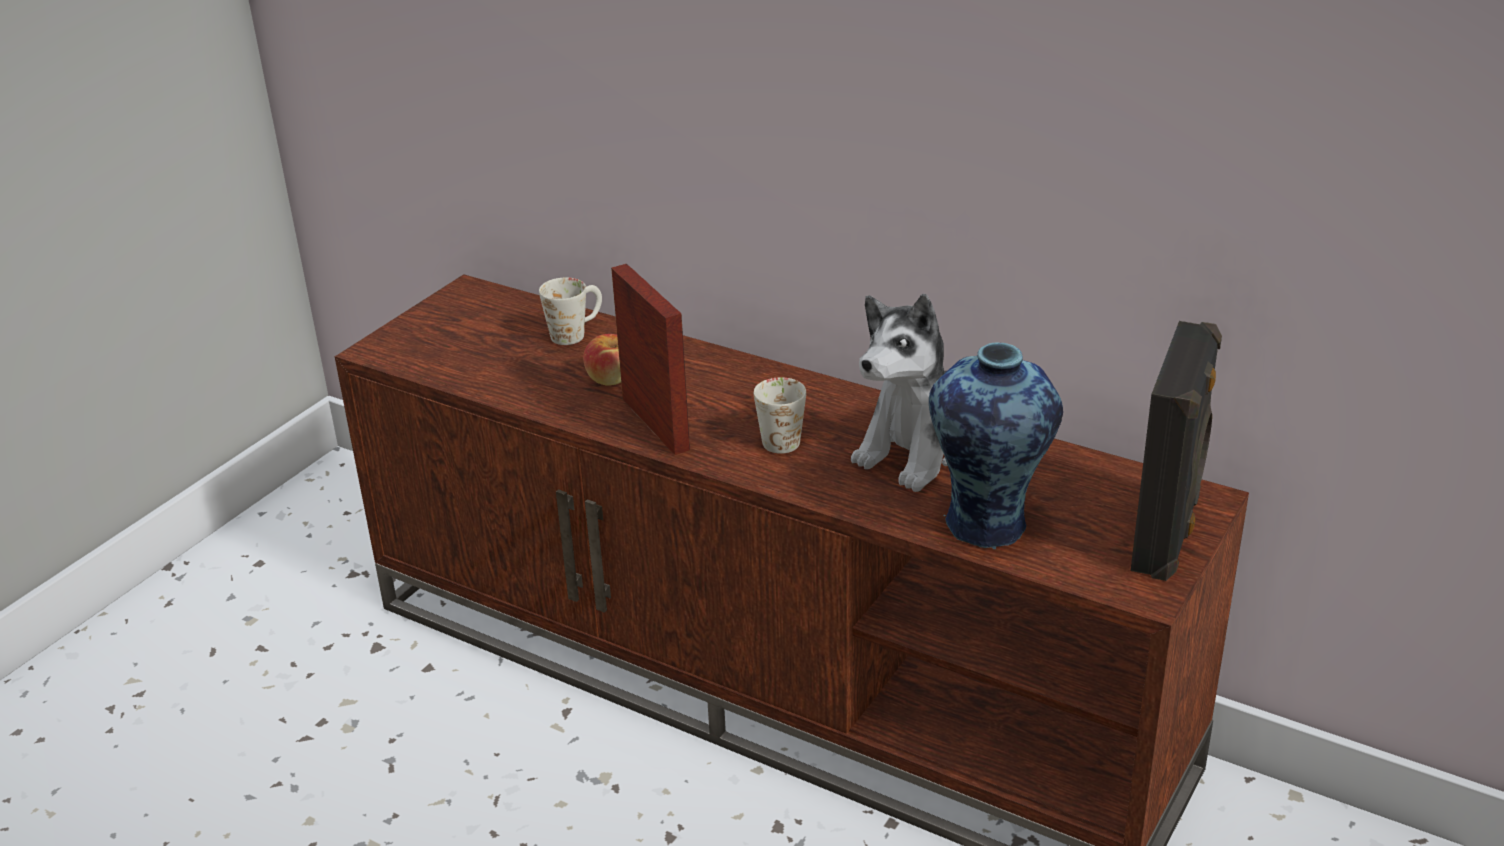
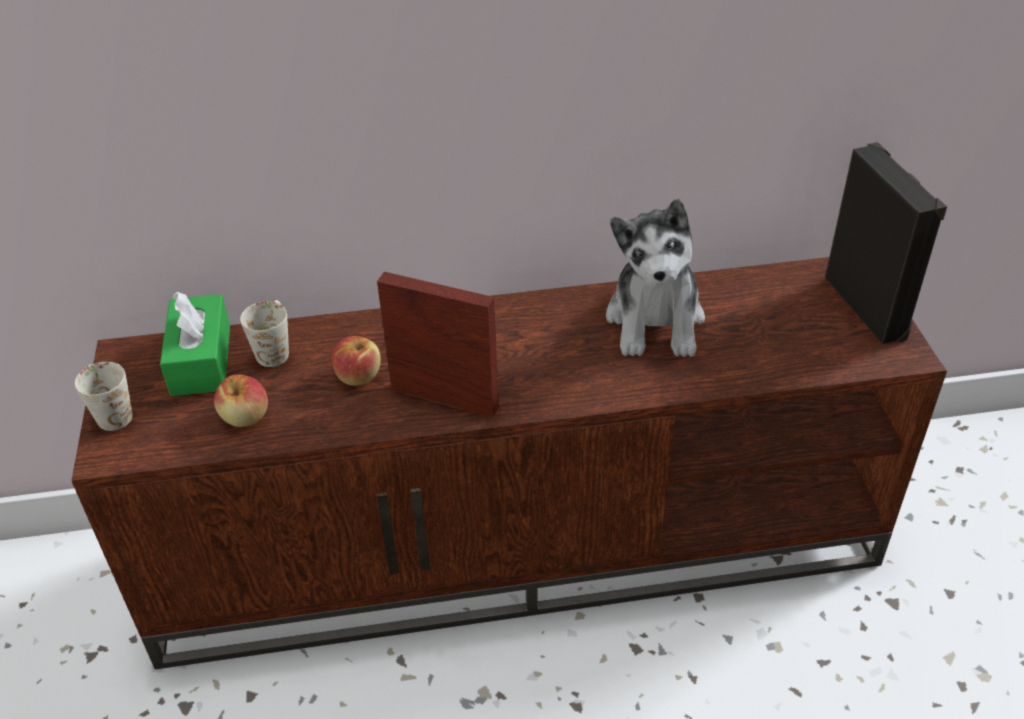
camera: 40 degrees left, 10 degrees up
(494, 369) = (245, 417): none -> apple
(514, 317) = (201, 360): none -> green tissue box
(781, 436) = (549, 359): white mug -> white mug (110, 412)
(988, 527) = (767, 358): vase -> none

